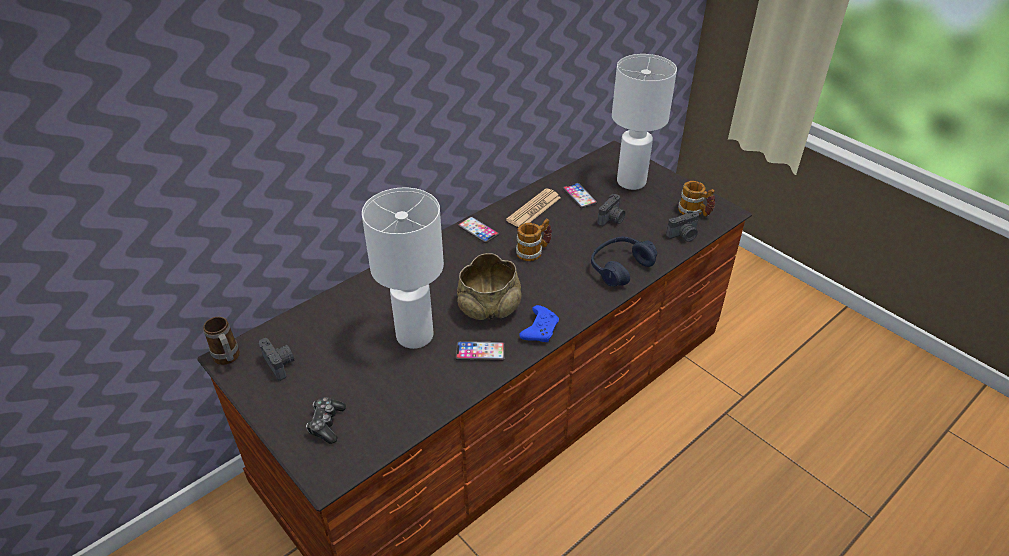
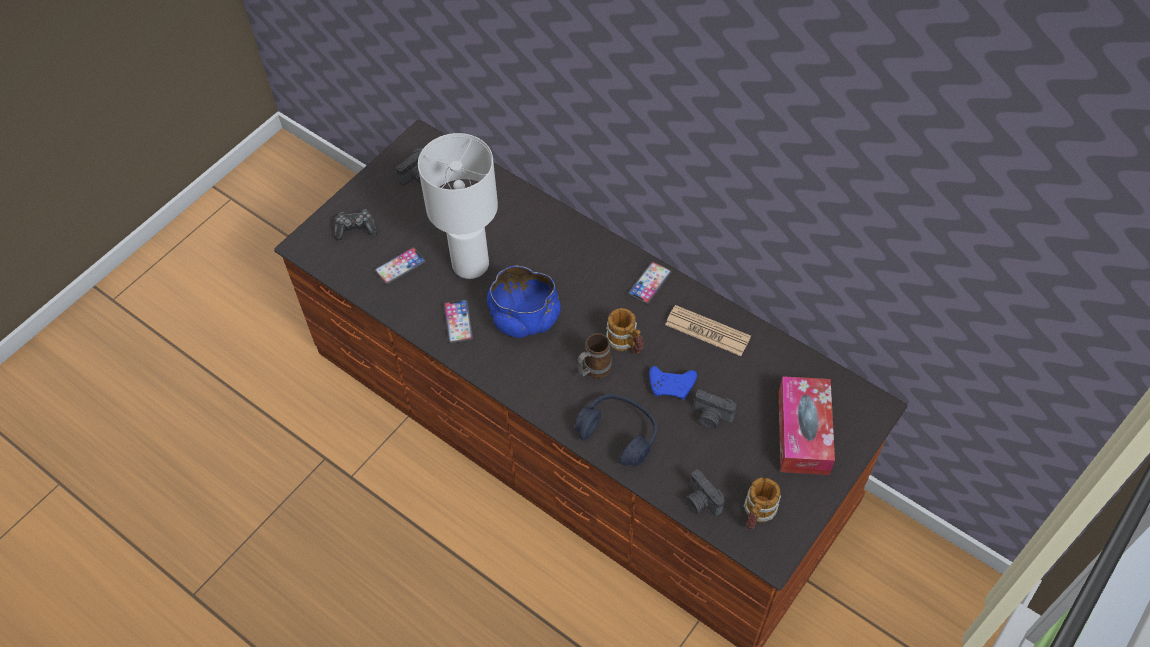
camera: 80 degrees right, 15 degrees up
(228, 359) = (418, 139): mug -> mug (593, 371)
(488, 307) = (524, 317): beige bowl -> blue bowl
(540, 329) = (499, 368): blue game controller -> blue game controller (672, 386)
(579, 196) = (751, 376): phone -> phone (400, 266)
(630, 182) = (803, 432): white table lamp -> tissue box

